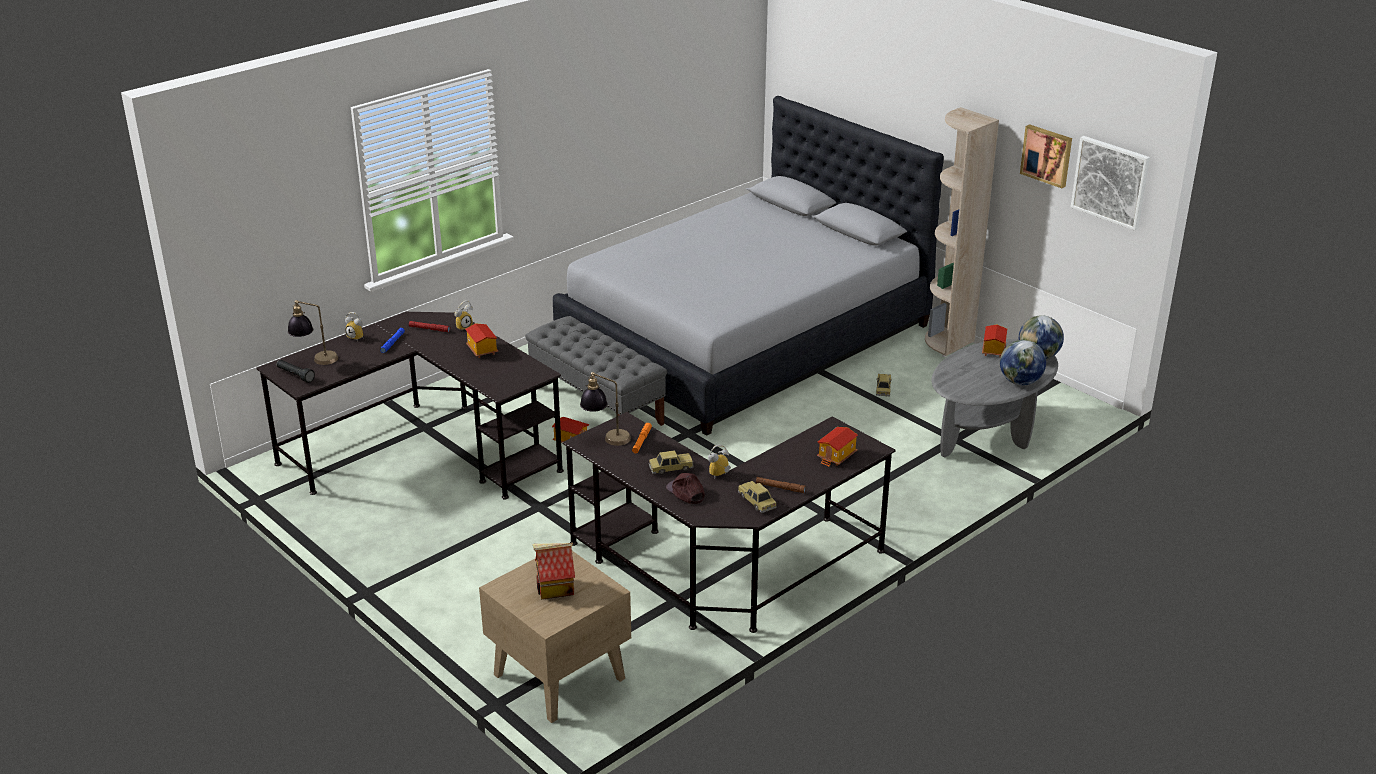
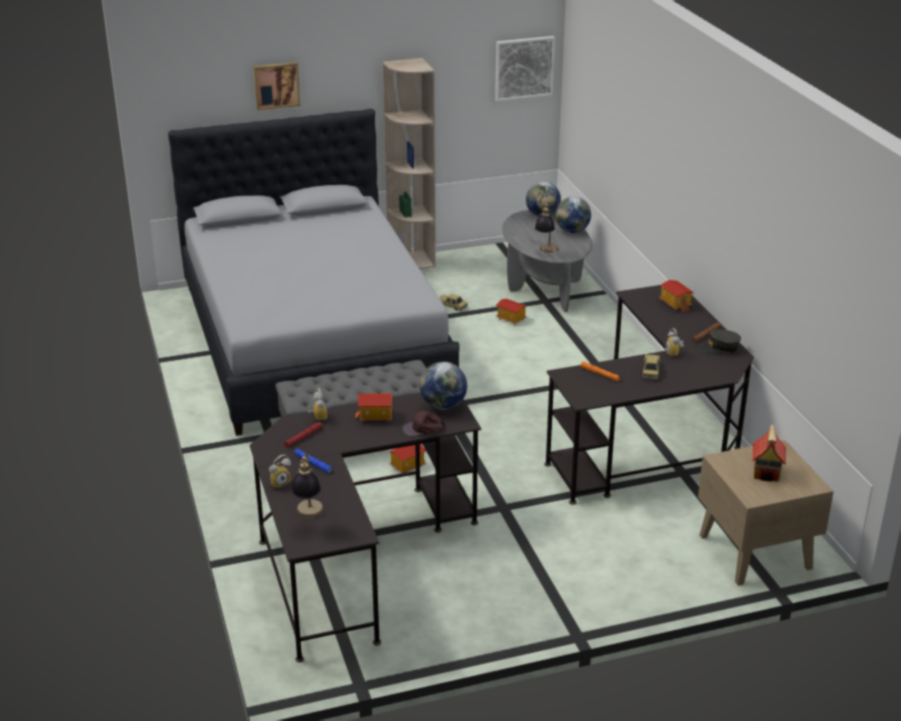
camera: 65 degrees left, 0 degrees up
(295, 375) = (330, 535): black flashlight -> none
(521, 375) = (443, 406): none -> globe
(606, 438) = (585, 389): table lamp -> table lamp (546, 252)
(685, 492) = (690, 373): brown cap -> brown cap (423, 429)
(757, 502) = (720, 348): toy car -> grey cap
(993, 350) = (520, 227): toy house -> toy house (510, 319)
(1047, 155) = (466, 70): picture -> picture (276, 85)

